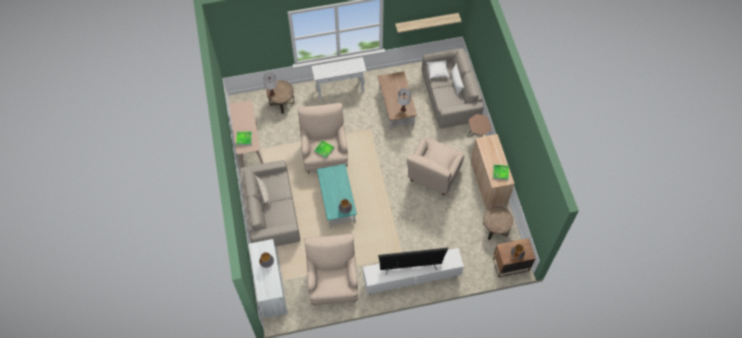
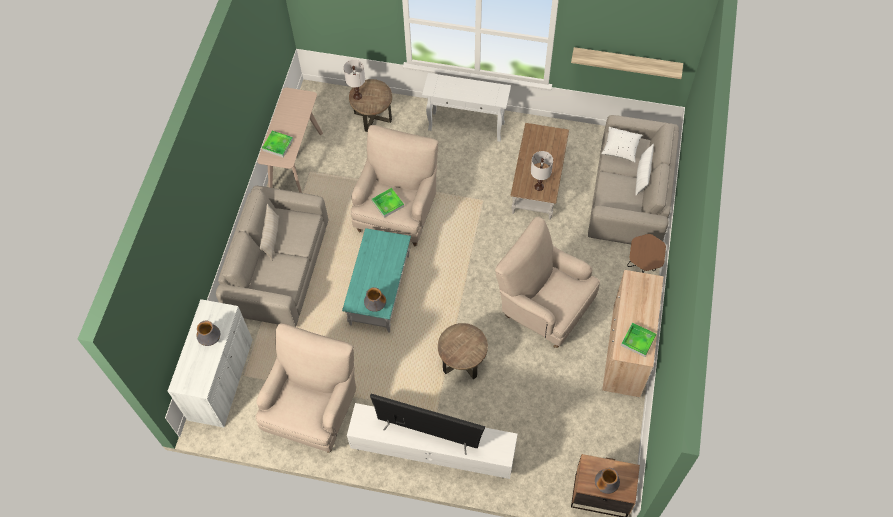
camera: 25 degrees right, 0 degrees up
(433, 176) = (544, 307): beige armchair -> beige armchair turned 75 degrees clockwise
(495, 229) = (602, 428): brown side table -> brown side table (462, 361)

